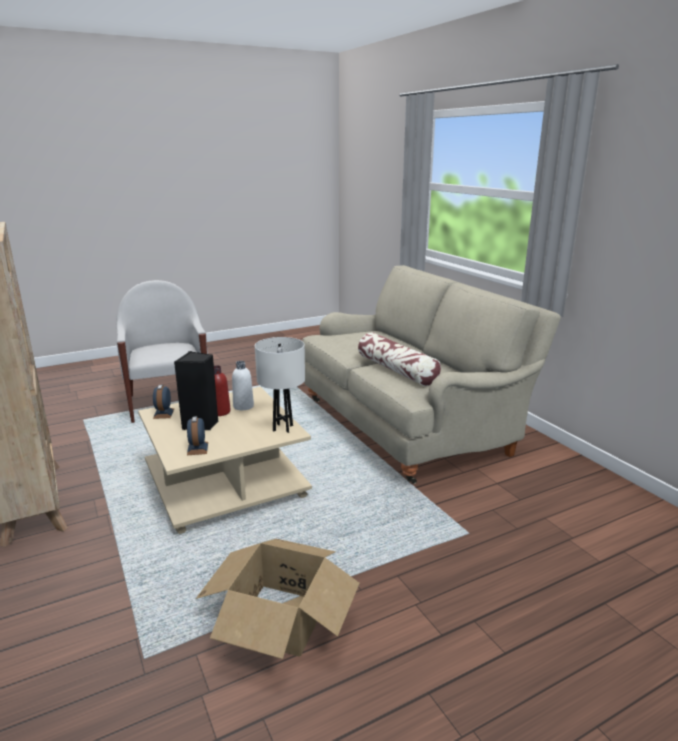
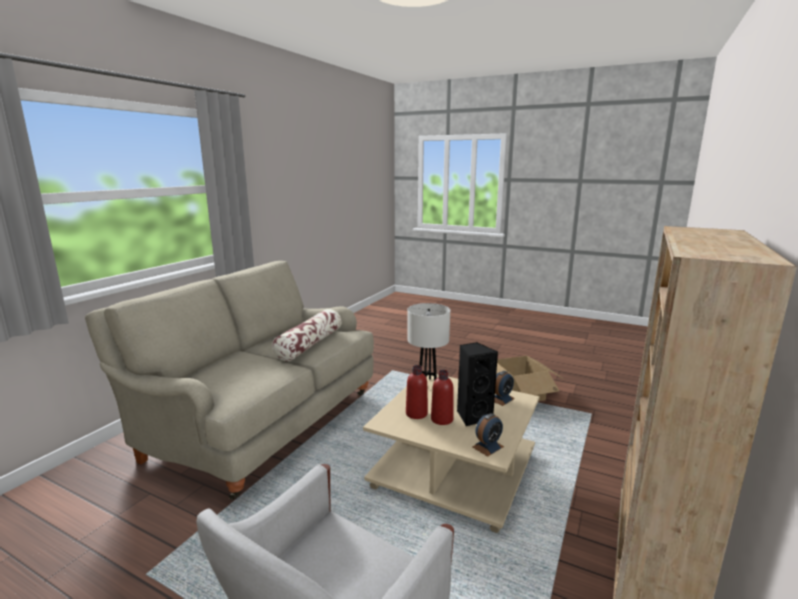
camera: 125 degrees left, 5 degrees down
(243, 406) = (416, 413): white bottle -> red bottle

